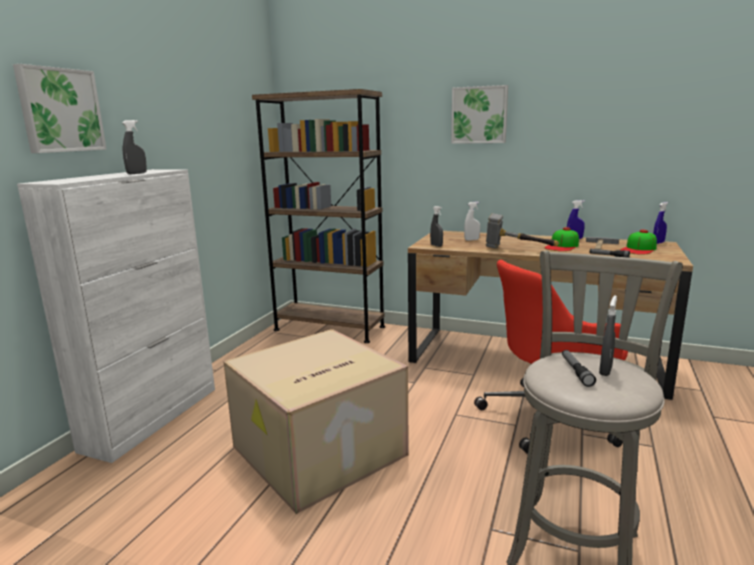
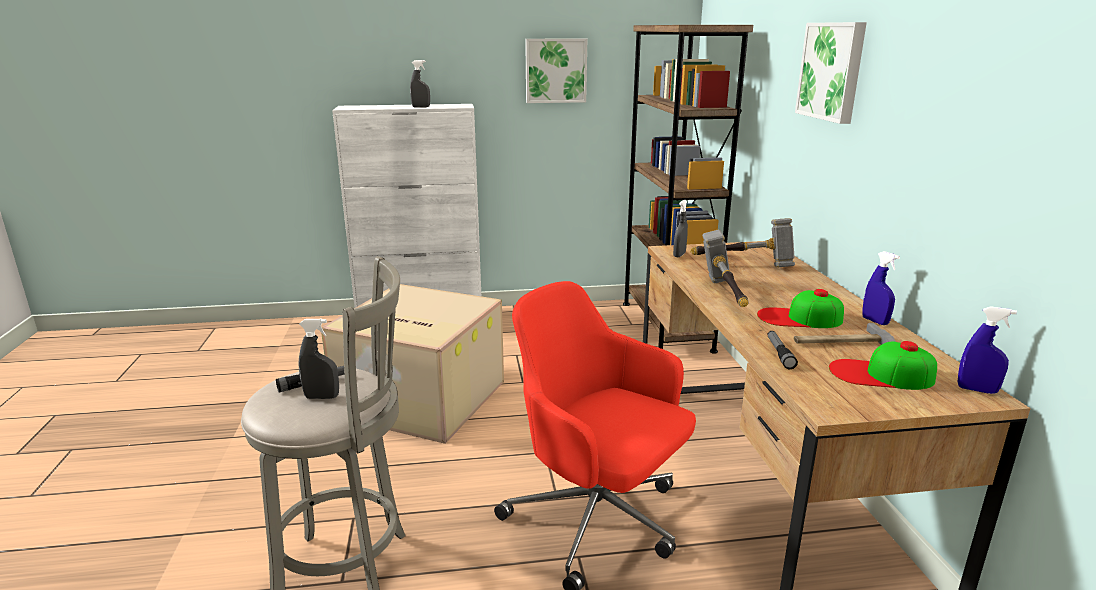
camera: 60 degrees right, 5 degrees up
(60, 110) = (384, 50): picture -> picture (555, 70)
(471, 240) = (744, 265): white spray bottle -> hammer

